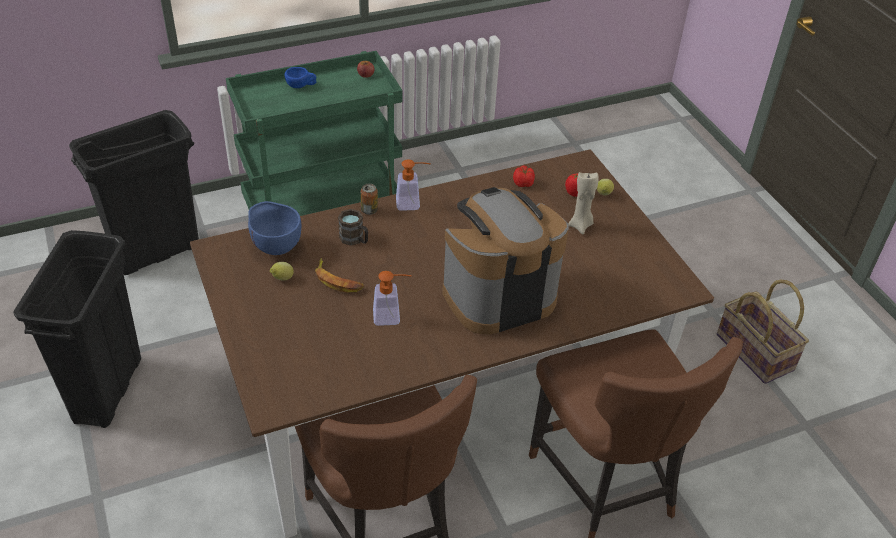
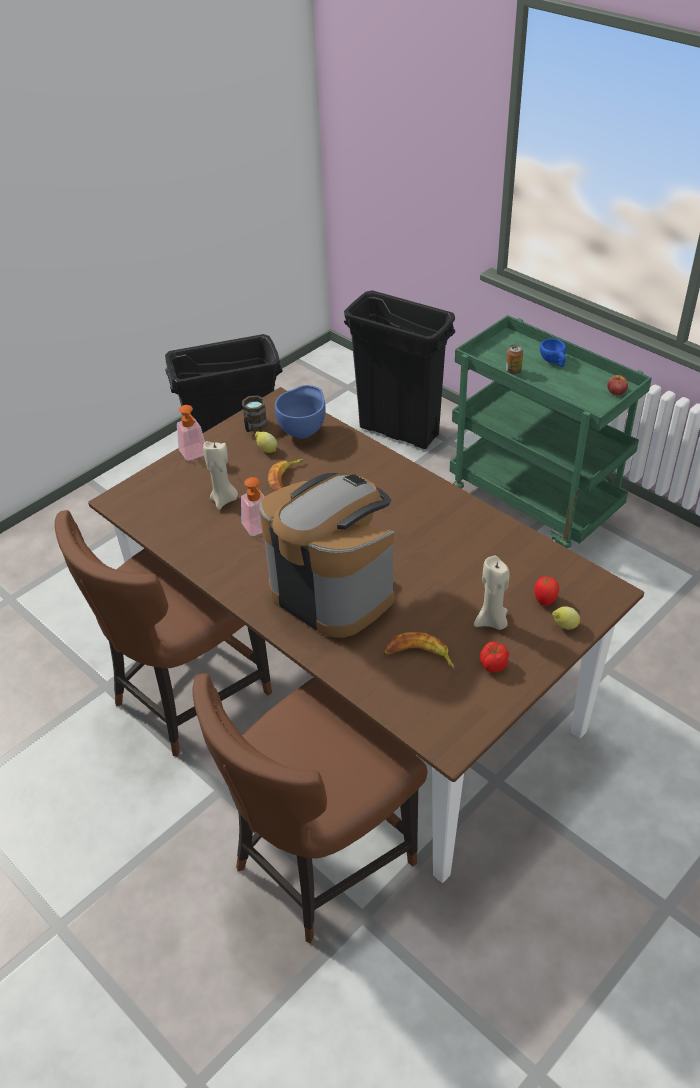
camera: 70 degrees right, 0 degrees up
(332, 328) = (224, 500): none -> beige candle
(355, 239) = (347, 471): brown mug -> brown mug (254, 427)
(369, 210) = (394, 465): can -> can (513, 371)
(413, 203) = (427, 488): soap dispenser -> soap dispenser (195, 455)
(523, 184) = (526, 555): tomato -> tomato (493, 665)
(595, 273) = (418, 656): none -> banana
(756, 352) = (630, 979): basket -> none

